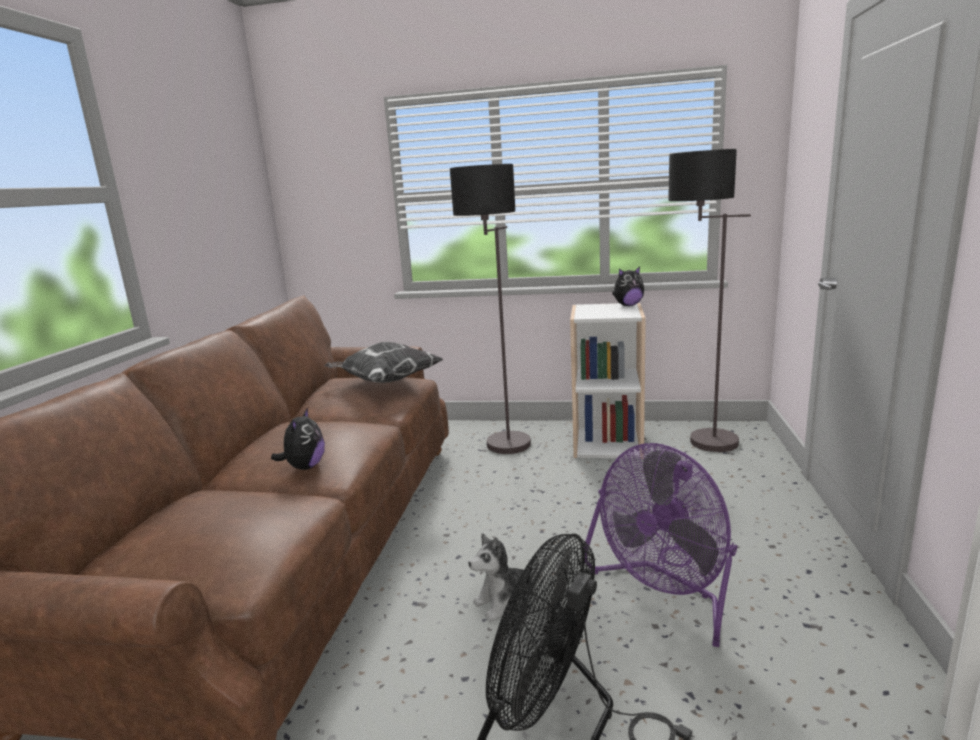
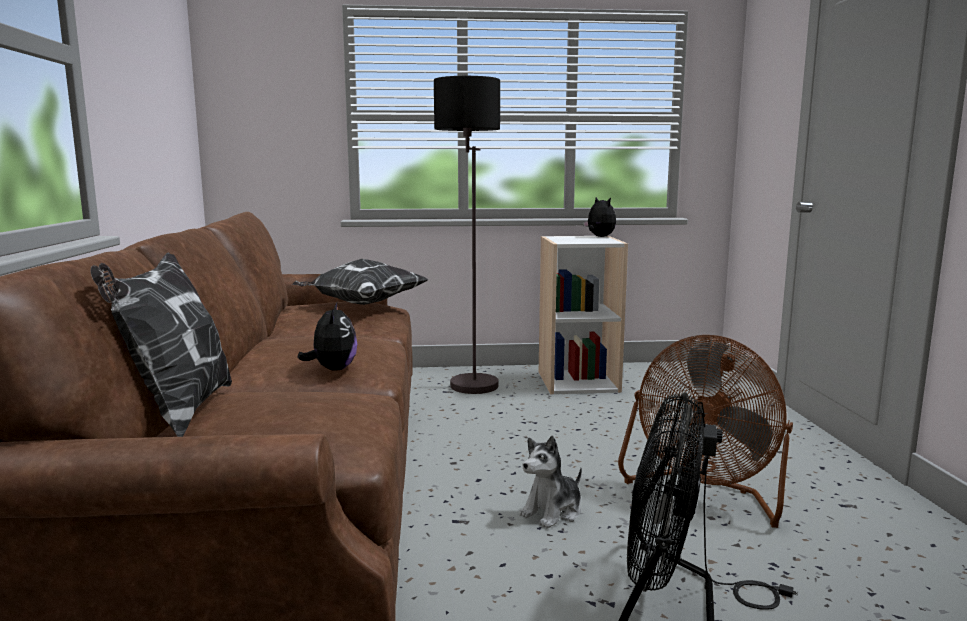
camera: 15 degrees left, 5 degrees down
(140, 521) = (178, 412): none -> pillow
(628, 305) = (599, 237): plush toy -> plush toy turned 90 degrees counterclockwise
(663, 589) = (702, 490): purple fan -> brown fan
(699, 441) = (666, 377): black floor lamp -> none

